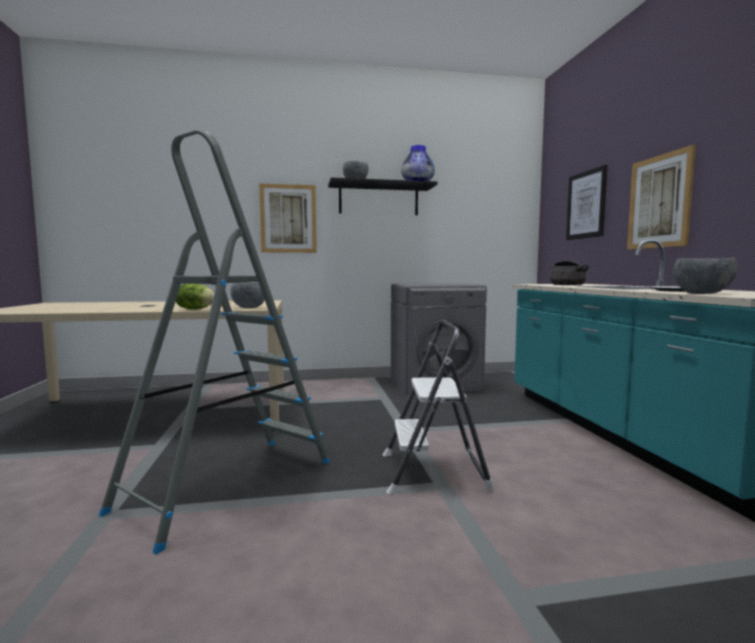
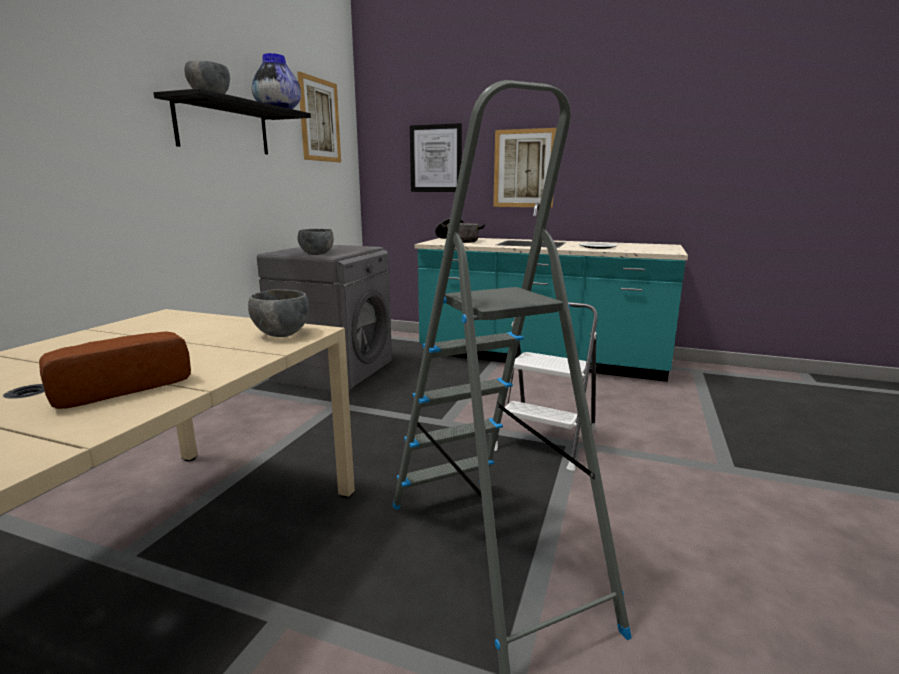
camera: 60 degrees left, 10 degrees up
(152, 308) = (120, 388): none -> bread
(195, 309) = (236, 361): lettuce -> none
(288, 218) = (97, 152): picture -> picture (319, 120)
(701, 293) = (636, 251): grey bowl -> grey bowl (316, 254)

